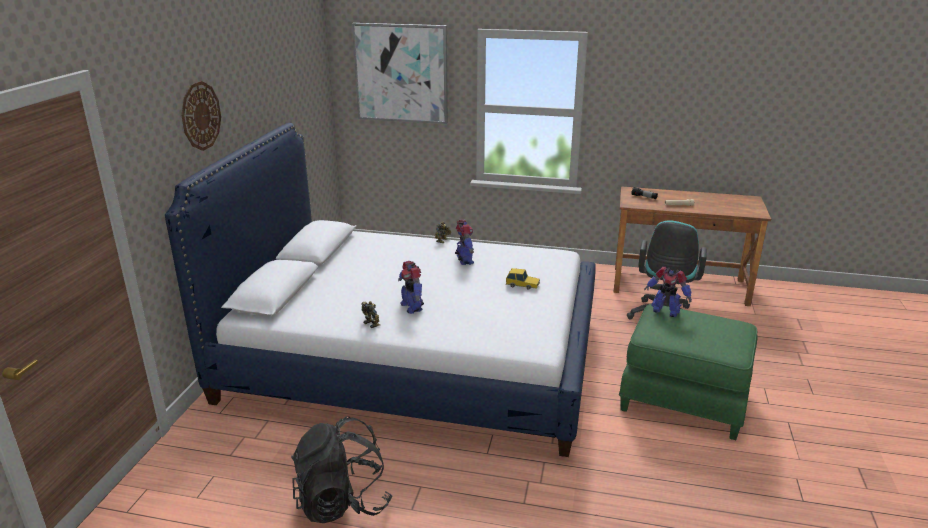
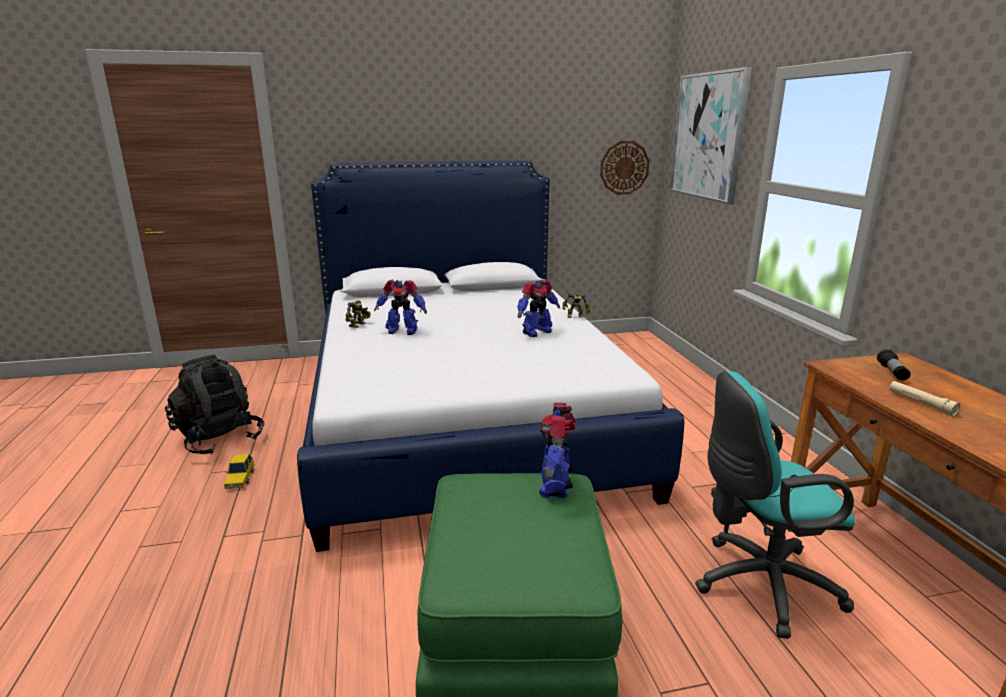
camera: 65 degrees right, 5 degrees down
(200, 116) = (398, 122): wall clock -> wall clock (624, 168)
(412, 307) = (402, 331): toy robot -> toy robot turned 120 degrees counterclockwise
(522, 285) = (504, 367): toy car -> toy car (240, 479)

